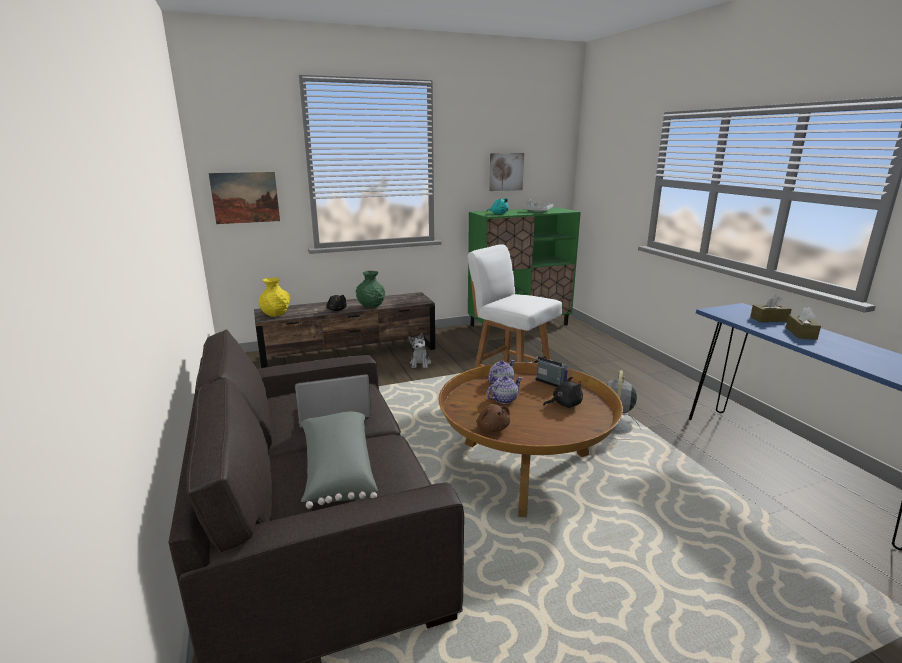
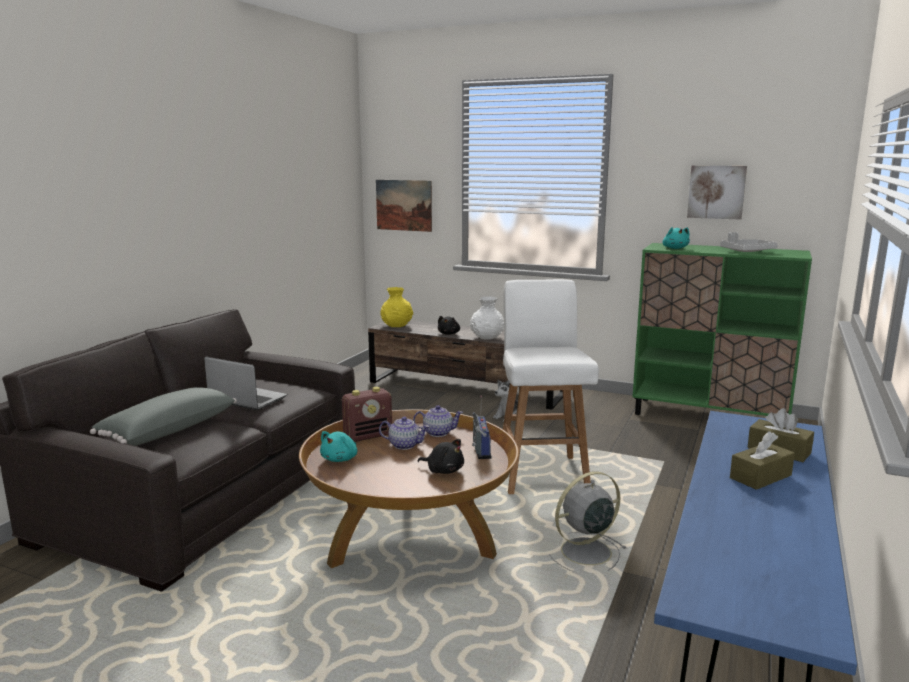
camera: 45 degrees right, 5 degrees down
(371, 306) = (486, 337): green vase -> white vase
(467, 404) = (368, 436): none -> radio
(492, 427) = (340, 459): brown plush toy -> turquoise plush toy

